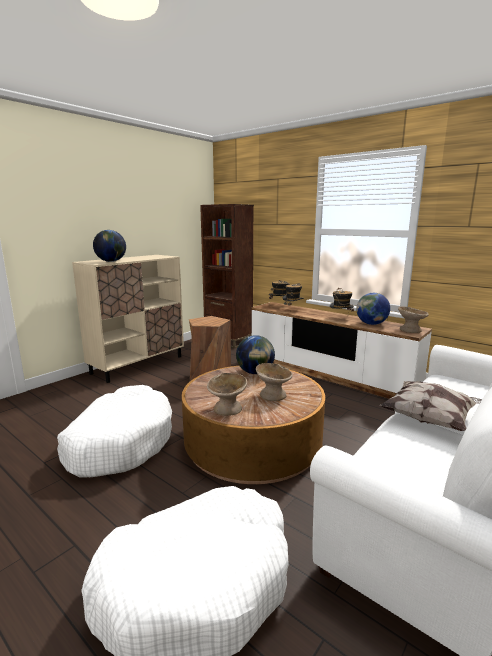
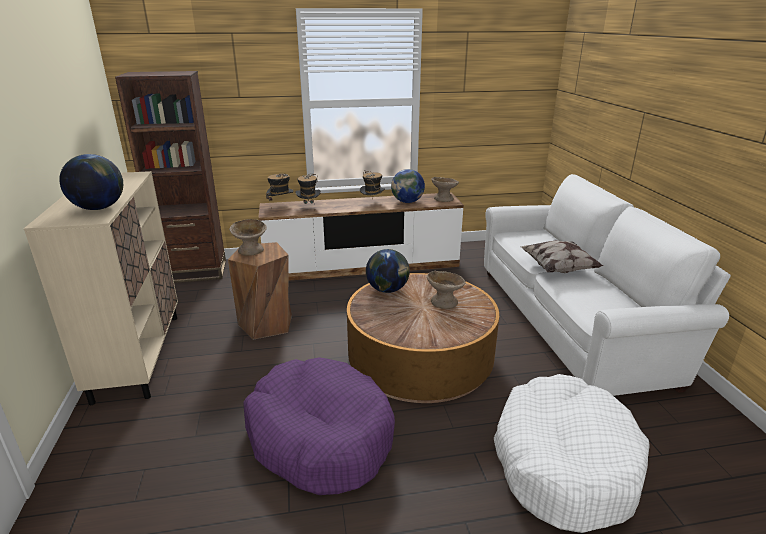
camera: 50 degrees left, 10 degrees up
(120, 442) = (320, 436): white dog bed -> purple dog bed
(227, 409) = (443, 331): beige bowl -> beige bowl (251, 250)

